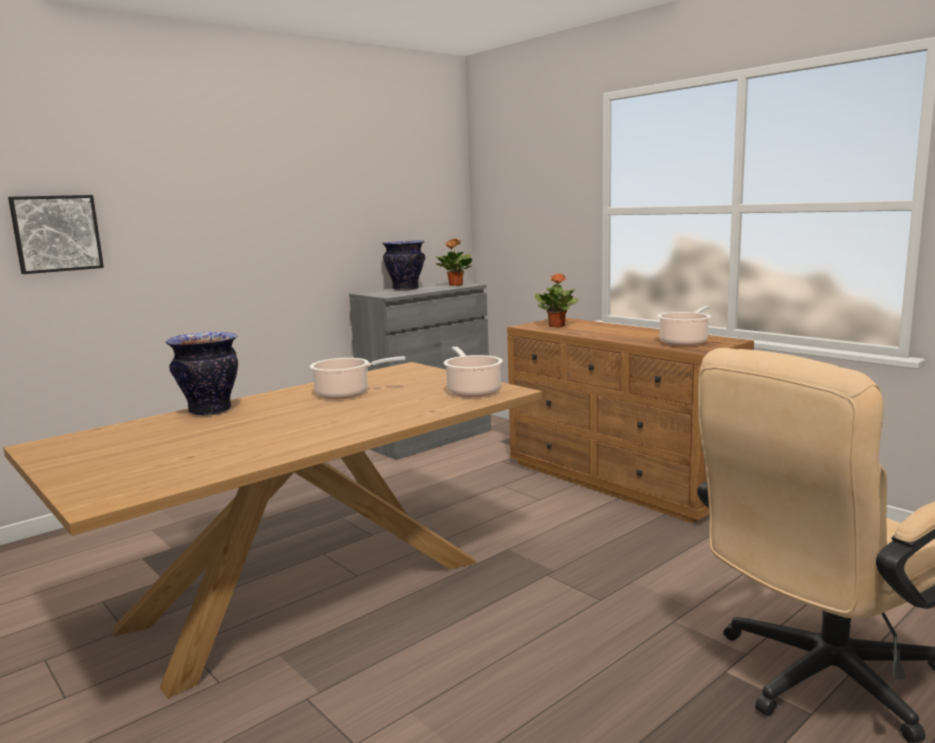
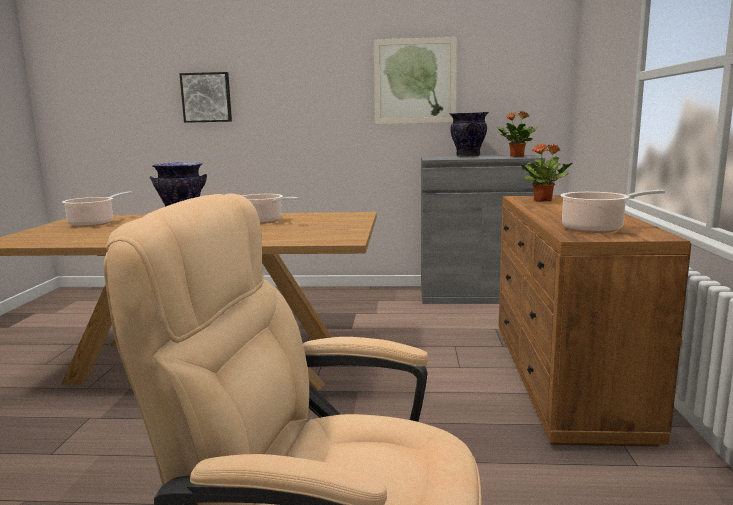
camera: 45 degrees right, 0 degrees up
(334, 207) = (415, 81): none -> picture
(472, 391) = (325, 235): cooking pot -> cooking pot (94, 224)

